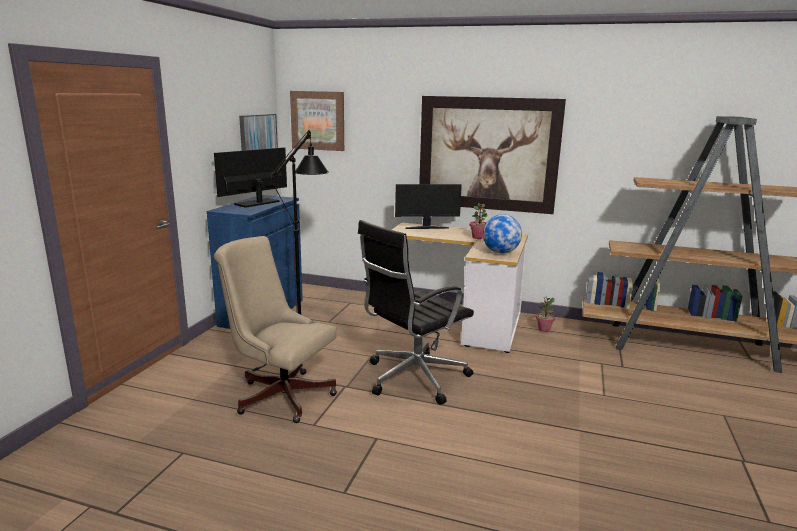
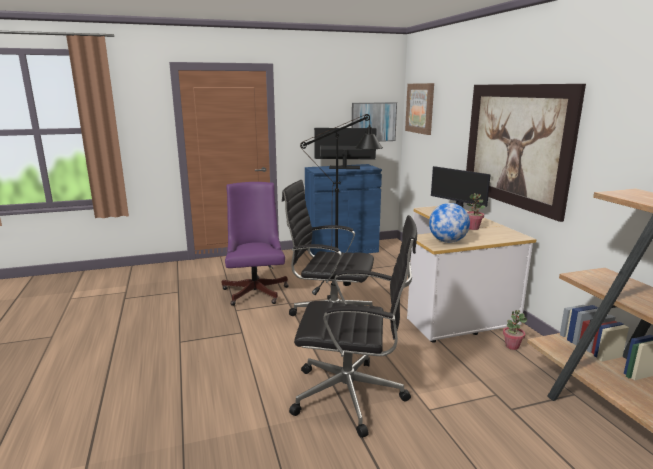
camera: 55 degrees right, 0 degrees up
(280, 394) = (256, 290): beige office chair -> purple office chair
(561, 419) = (352, 396): none -> black office chair

